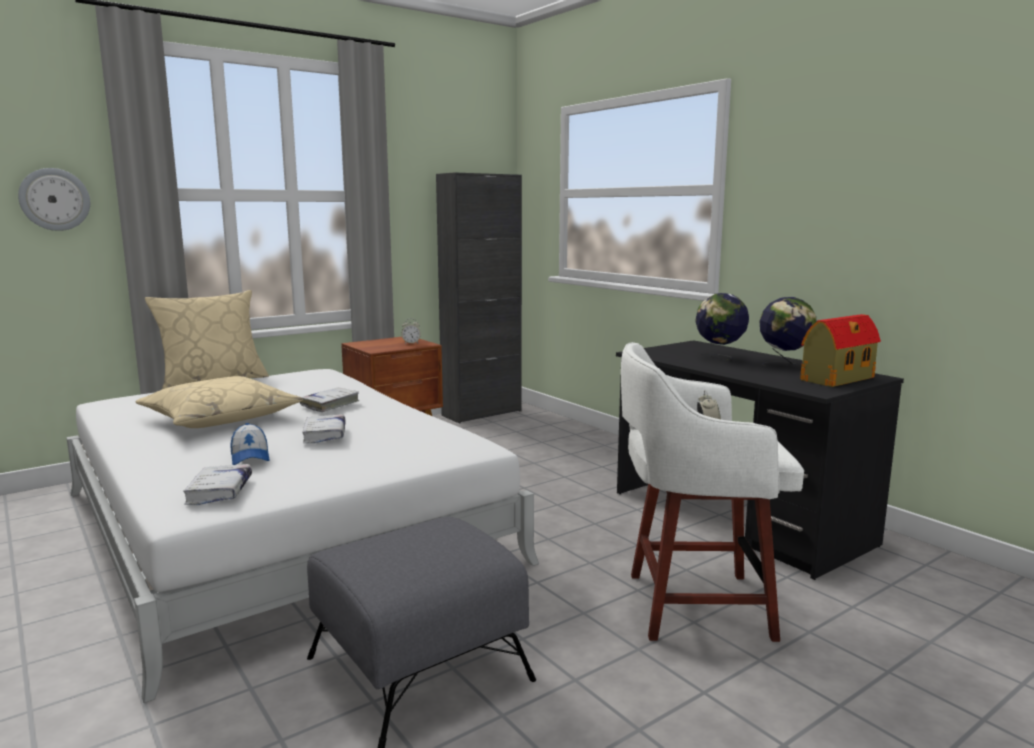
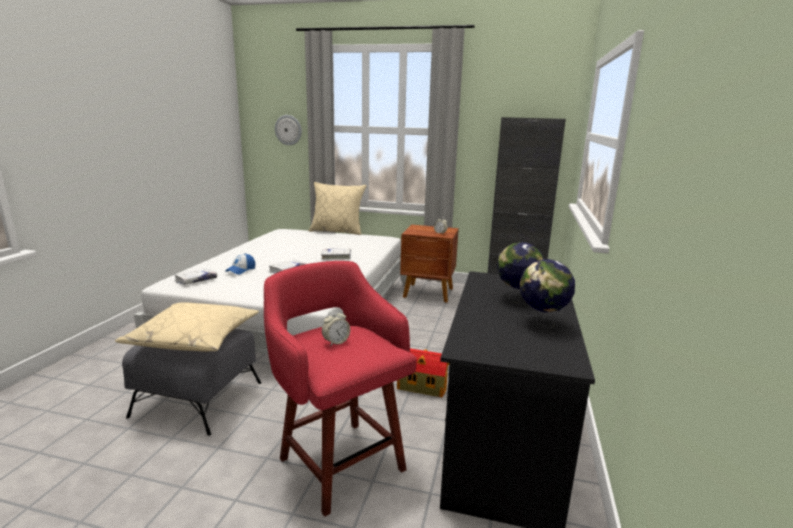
camera: 50 degrees right, 5 degrees up
(221, 418) = (286, 249): beige pillow -> beige pillow (194, 338)
(692, 605) = (339, 461): white stool -> red stool
(836, 379) = (524, 350): toy house -> toy house (420, 387)

